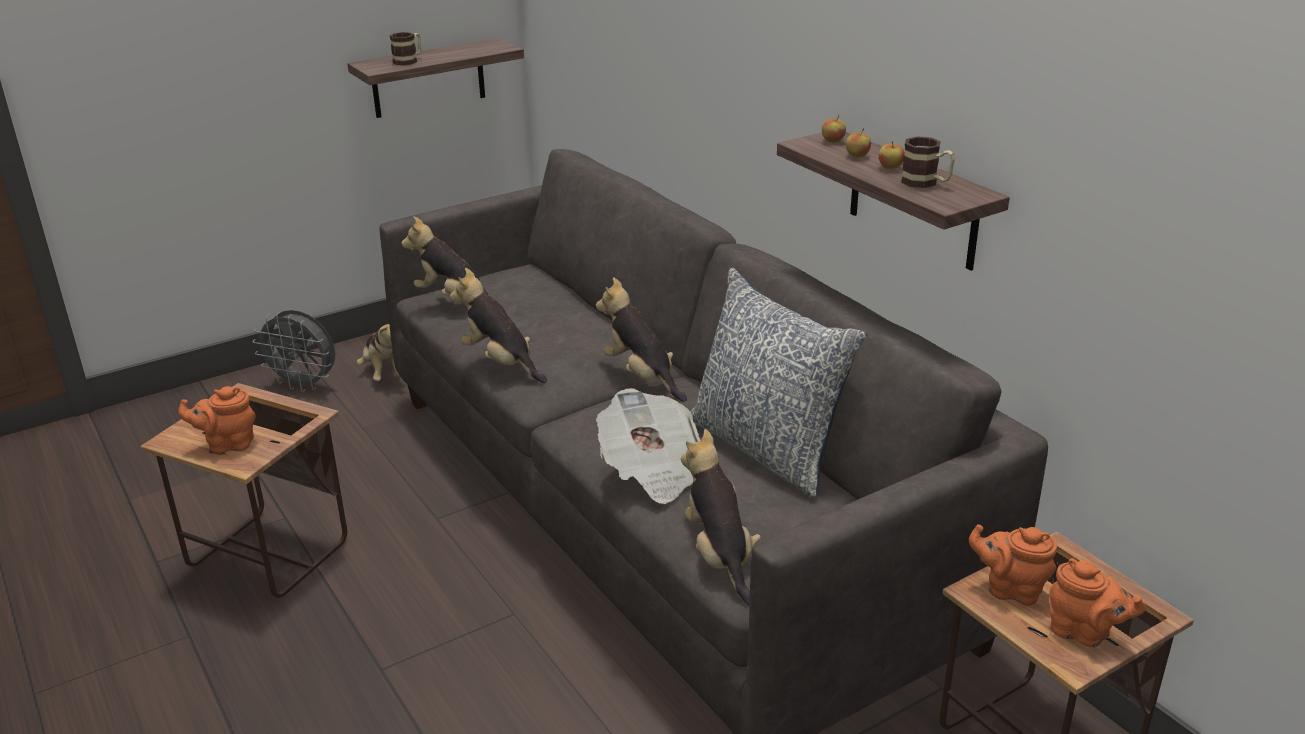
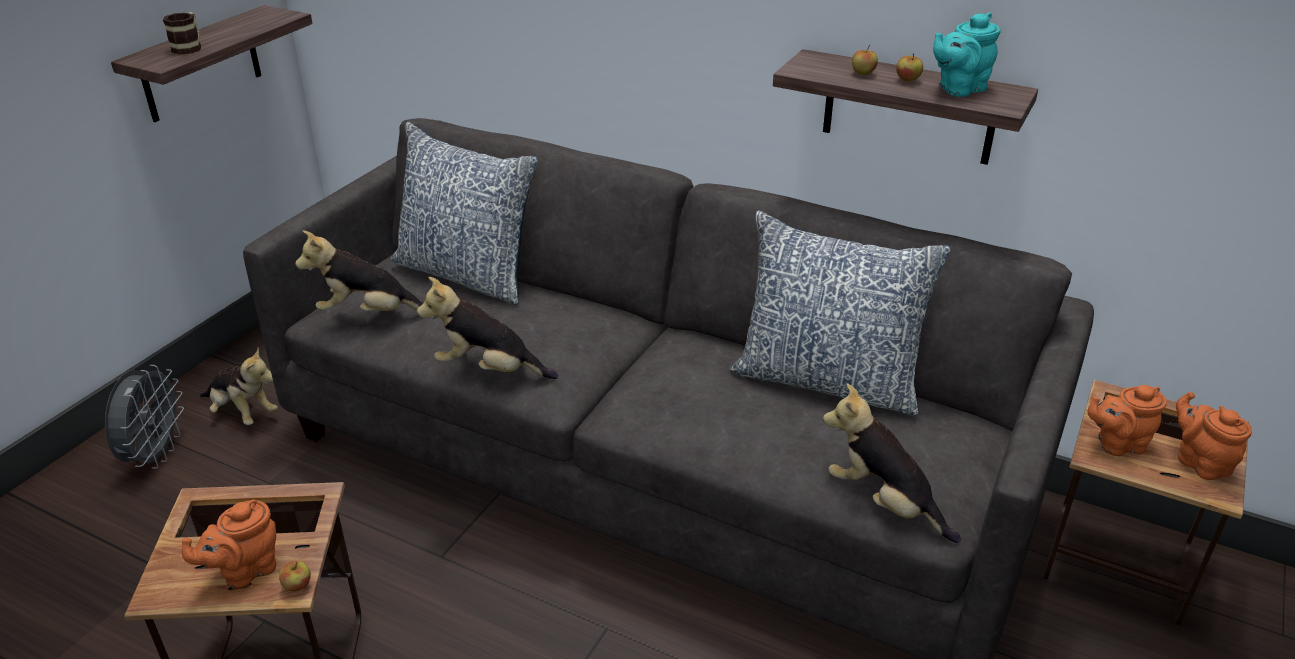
camera: 30 degrees left, 5 degrees up
(304, 385) = (155, 455): grey fan -> grey fan turned 75 degrees counterclockwise
(555, 290) = (467, 274): none -> pillow
(642, 376) = (643, 342): plush toy -> none
(652, 471) = (755, 438): newspaper -> none
(833, 141) = (820, 62): apple -> apple (297, 586)
(926, 183) = (958, 89): mug -> turquoise teapot
(1084, 633) = (1199, 462): orange teapot -> orange teapot turned 120 degrees counterclockwise

